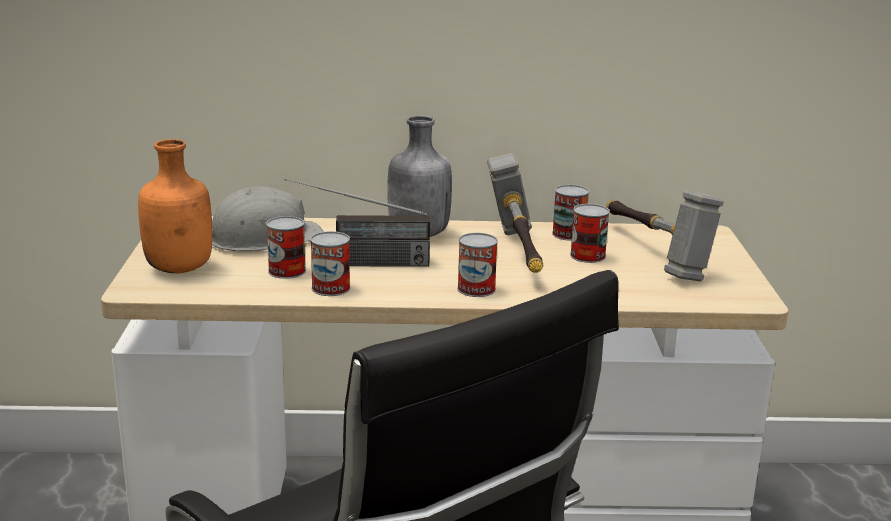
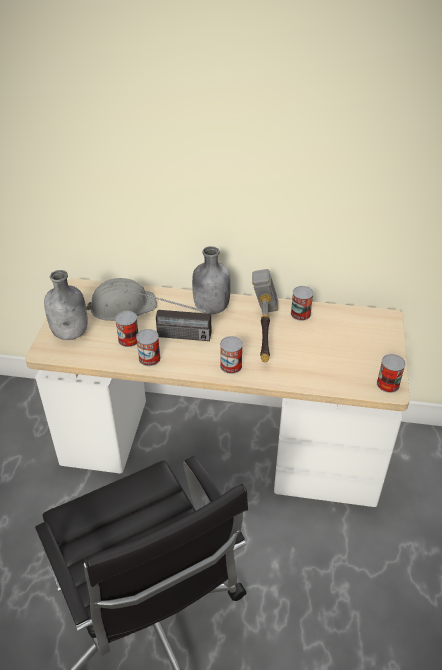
camera: 10 degrees right, 20 degrees up
(181, 268) = (71, 333): orange bottle -> grey bottle
(587, 256) = (305, 337): can -> can (388, 384)
(654, 256) = (345, 340): hammer -> none

